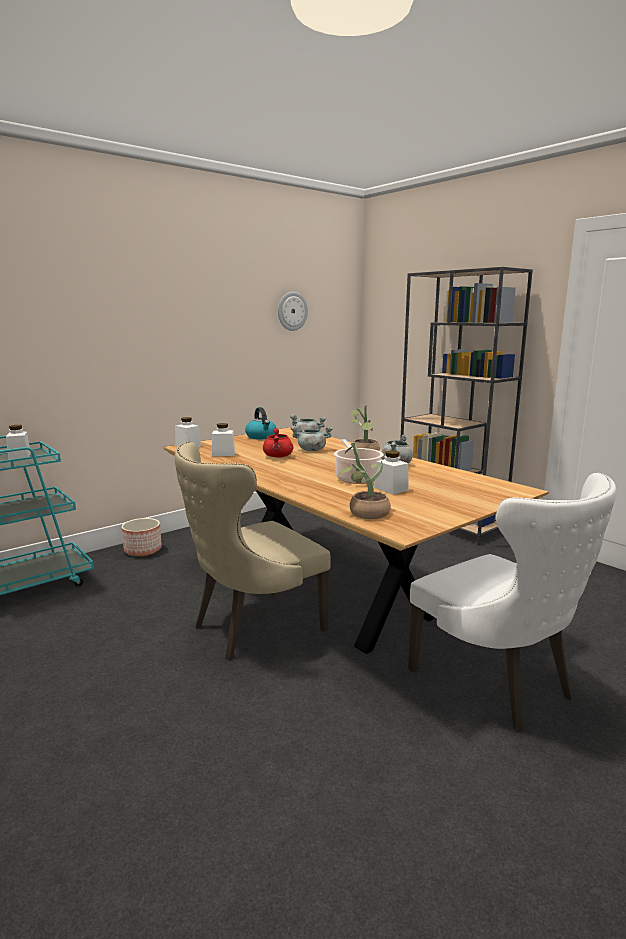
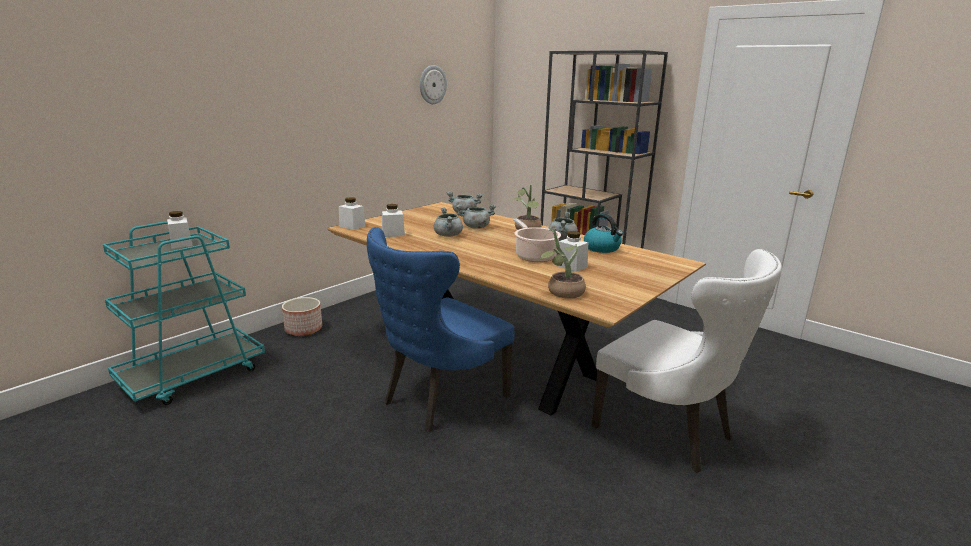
camera: 10 degrees left, 5 degrees up
(252, 627) = (440, 398): beige chair -> blue chair
(261, 437) = (419, 214): kettle -> kettle (602, 248)
(278, 456) = (448, 235): red cooking pot -> grey cooking pot

